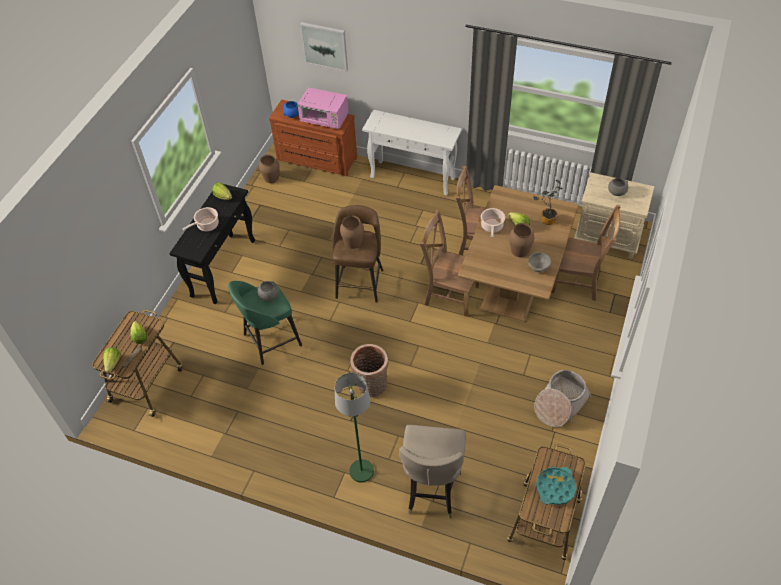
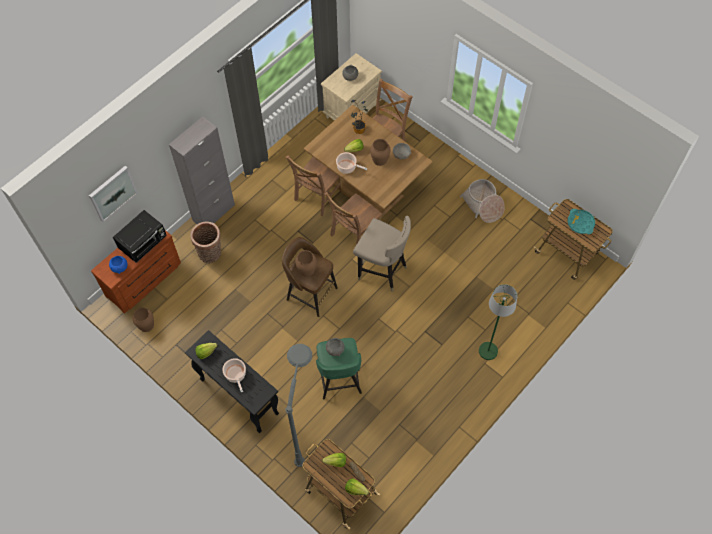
camera: 70 degrees left, 10 degrees up
(206, 332) = (306, 429): none -> grey floor lamp
(325, 120) = (144, 243): pink microwave -> black microwave
(371, 387) = (417, 320): basket -> basket (211, 254)
(413, 178) = (213, 213): white console table -> grey cabinet
(431, 491) = (521, 311): beige stool -> beige stool (382, 271)

